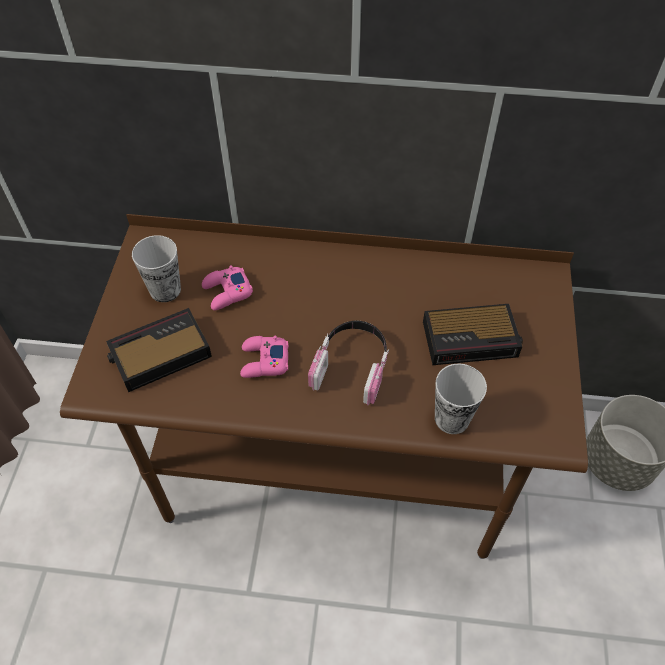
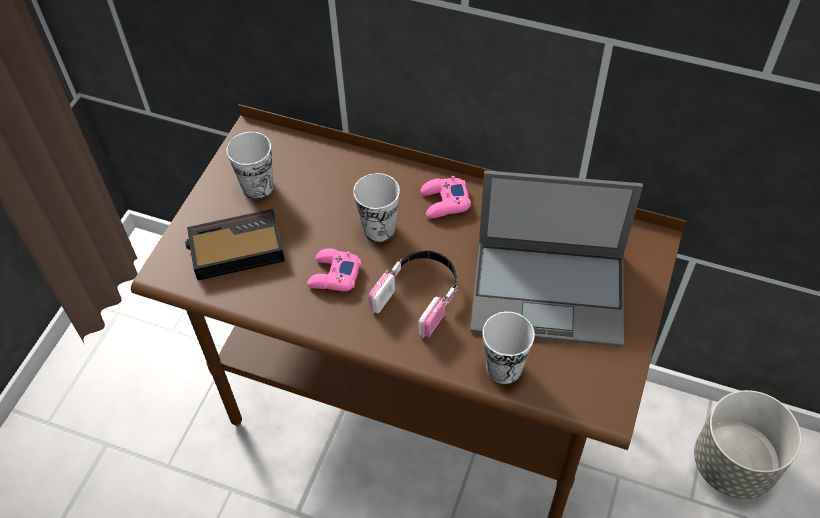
camera: 15 degrees right, 0 degrees up
(227, 292) = (317, 200): pink game controller -> pink game controller (444, 202)
(295, 309) = (379, 229): none -> cup
(472, 339) = (550, 292): alarm clock -> laptop

